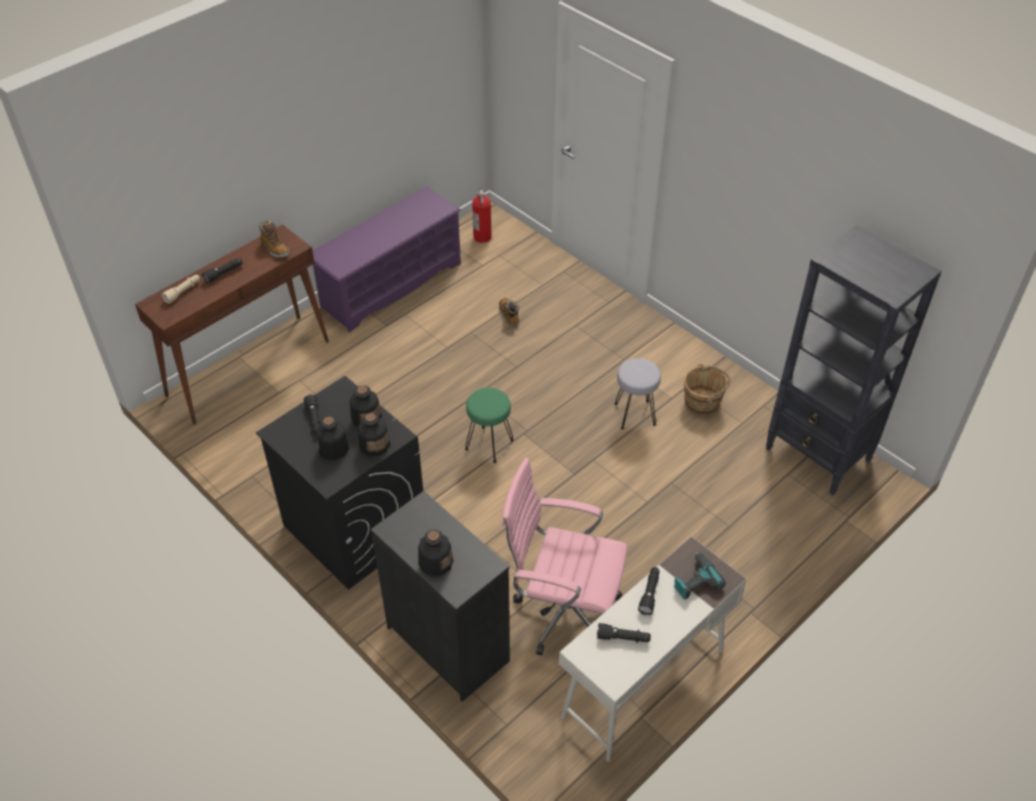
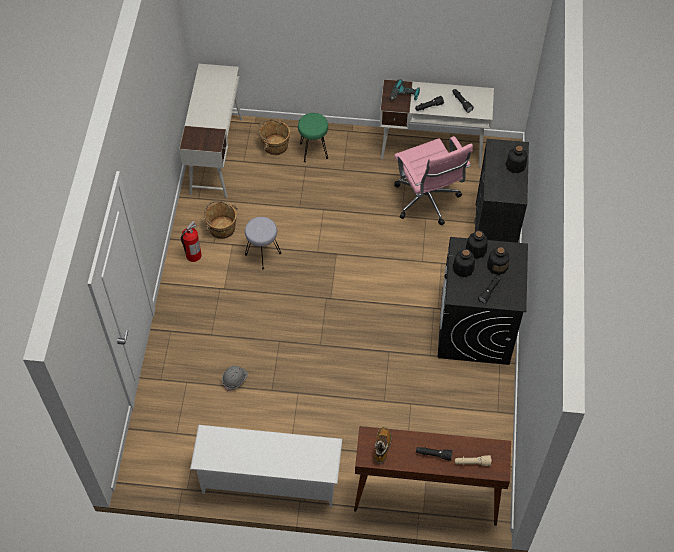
camera: 130 degrees left, 10 degrees up
(390, 284) = (269, 479): purple shoe rack -> white shoe rack
(482, 237) = (164, 460): fire extinguisher -> fire extinguisher (193, 255)
(489, 444) = (354, 309): green stool -> green stool (313, 151)
(509, 315) = (235, 379): boot -> grey hard hat
(790, 518) = (275, 145): none -> brown bucket
(818, 455) = (216, 155): black bookcase -> white desk

